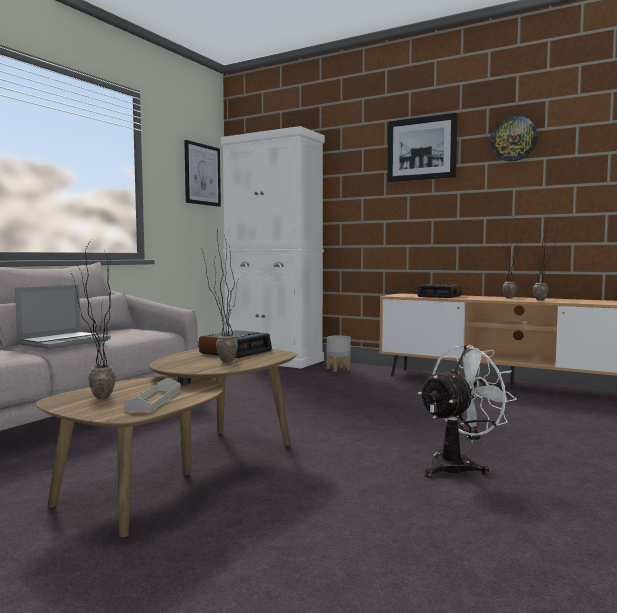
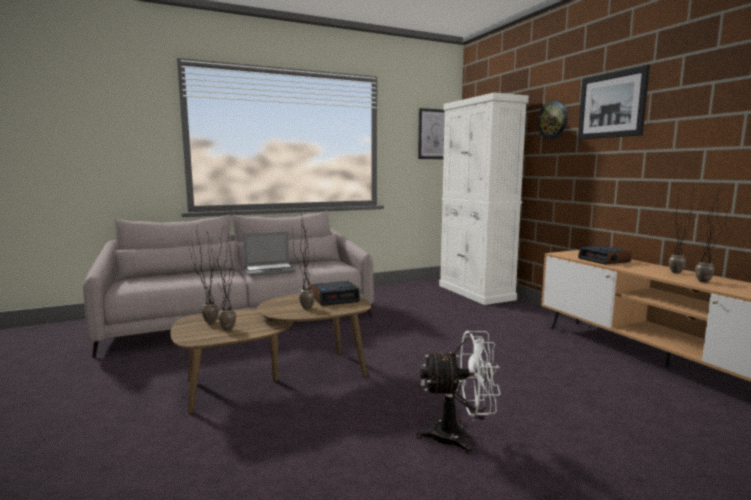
camera: 35 degrees right, 5 degrees up
(154, 400) = (227, 331): grey tray -> potted plant
(338, 369) = (514, 312): grey planter -> none
(513, 138) = (709, 90): wall clock -> wall clock (553, 120)

